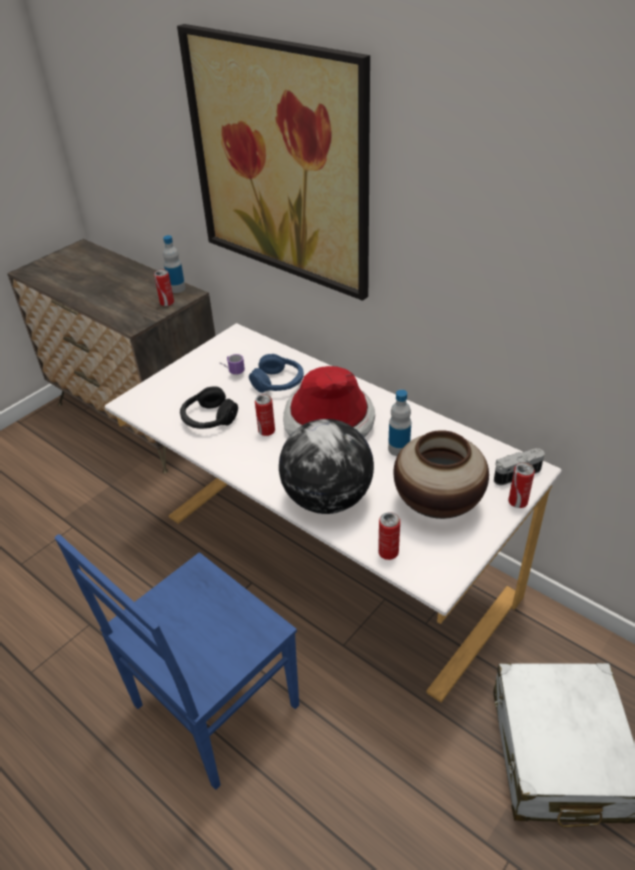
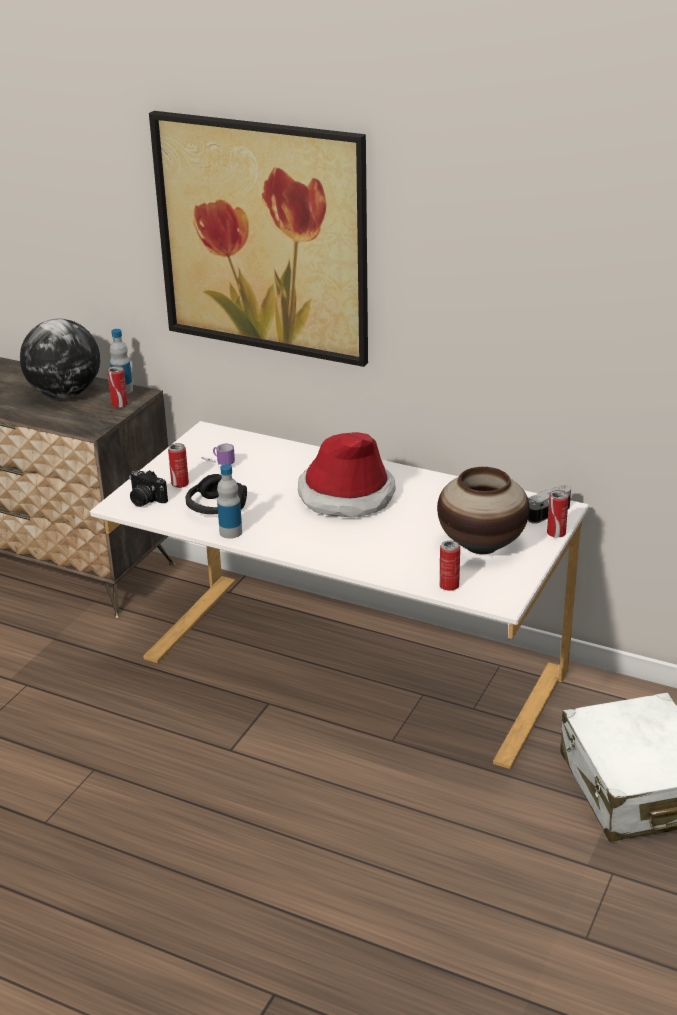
camera: 15 degrees left, 10 degrees down
(153, 401) = (145, 500): none -> camera
(212, 708) = (270, 816): blue chair -> none
(266, 431) = (284, 510): can -> can (180, 484)
(278, 382) = (276, 468): blue headphones -> none
(327, 499) = (373, 555): globe -> globe (65, 394)
(399, 449) = (427, 508): bottle -> bottle (230, 532)

